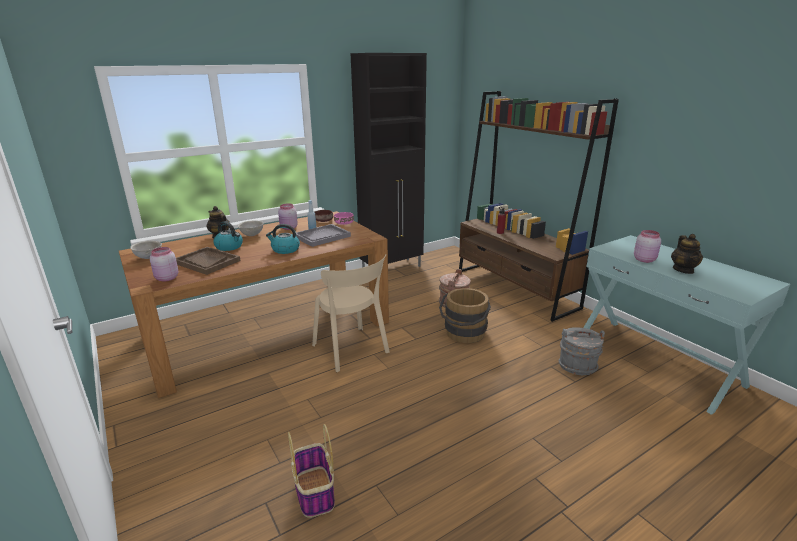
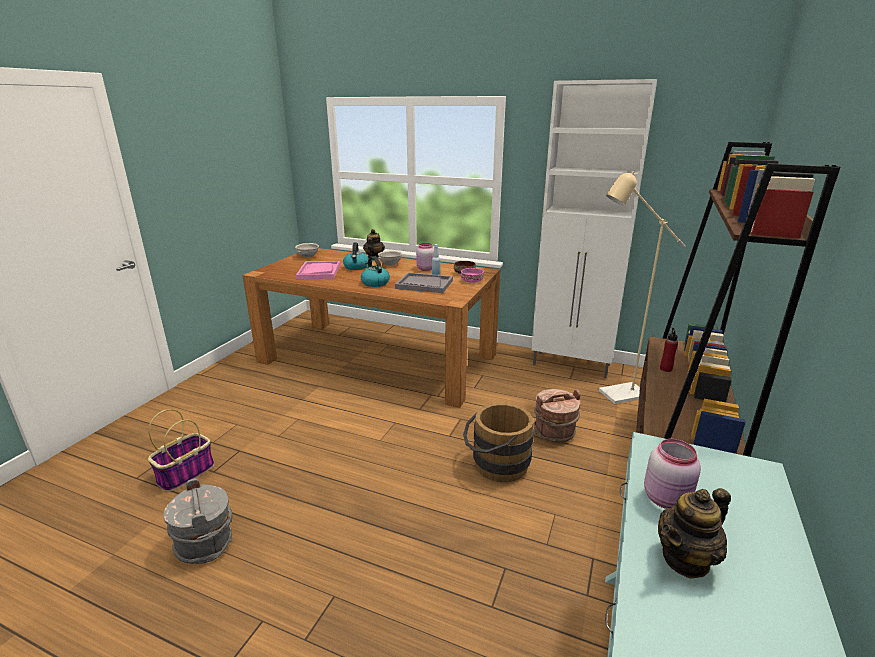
camera: 55 degrees right, 0 degrees up
(166, 278) = (278, 272): pink jar -> none
(207, 262) = (319, 271): brown tray -> pink tray
(352, 350) = (388, 408): beige chair -> none
(392, 268) = (572, 365): black cabinet -> white cabinet
(440, 272) = (616, 395): none -> beige floor lamp
(577, 366) = (536, 598): grey bucket -> grey bucket (206, 544)

